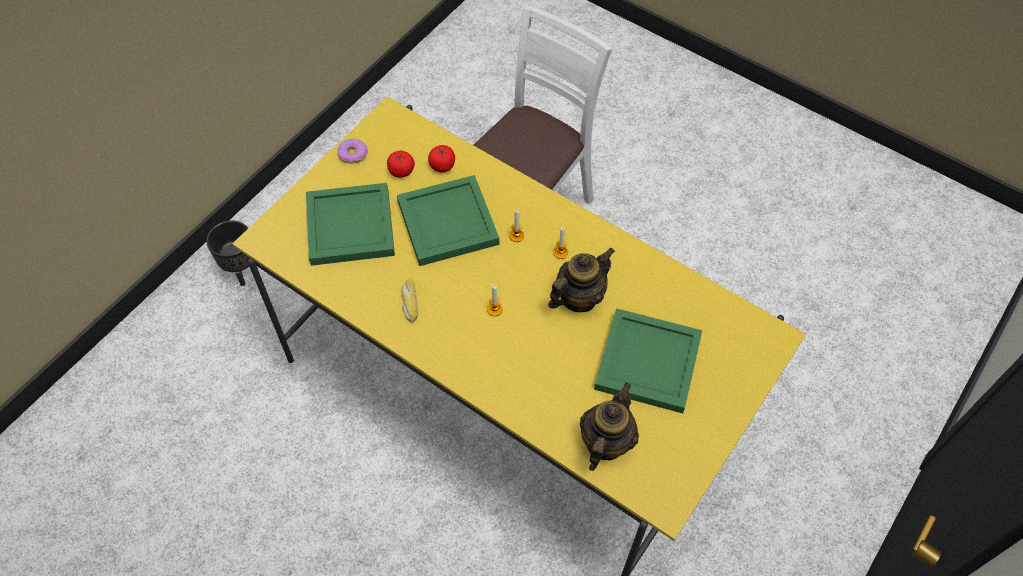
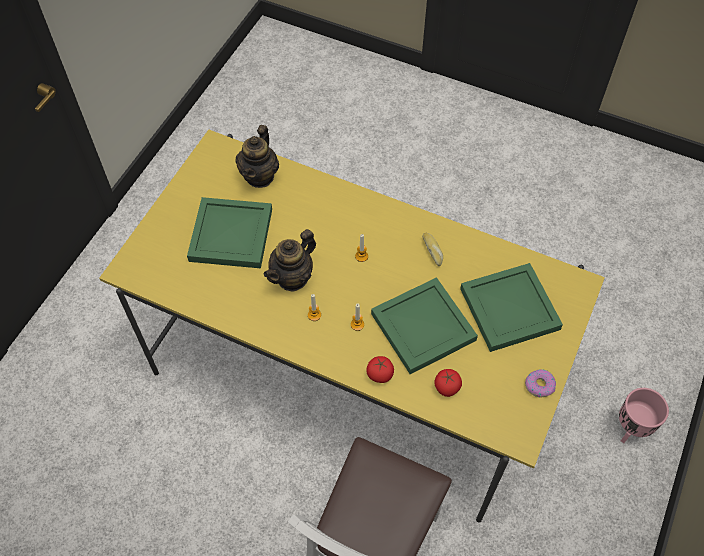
camera: 170 degrees right, 0 degrees up
(242, 271) = (630, 428): black planter -> pink planter
(401, 171) = (484, 374): tomato -> tomato (380, 374)

